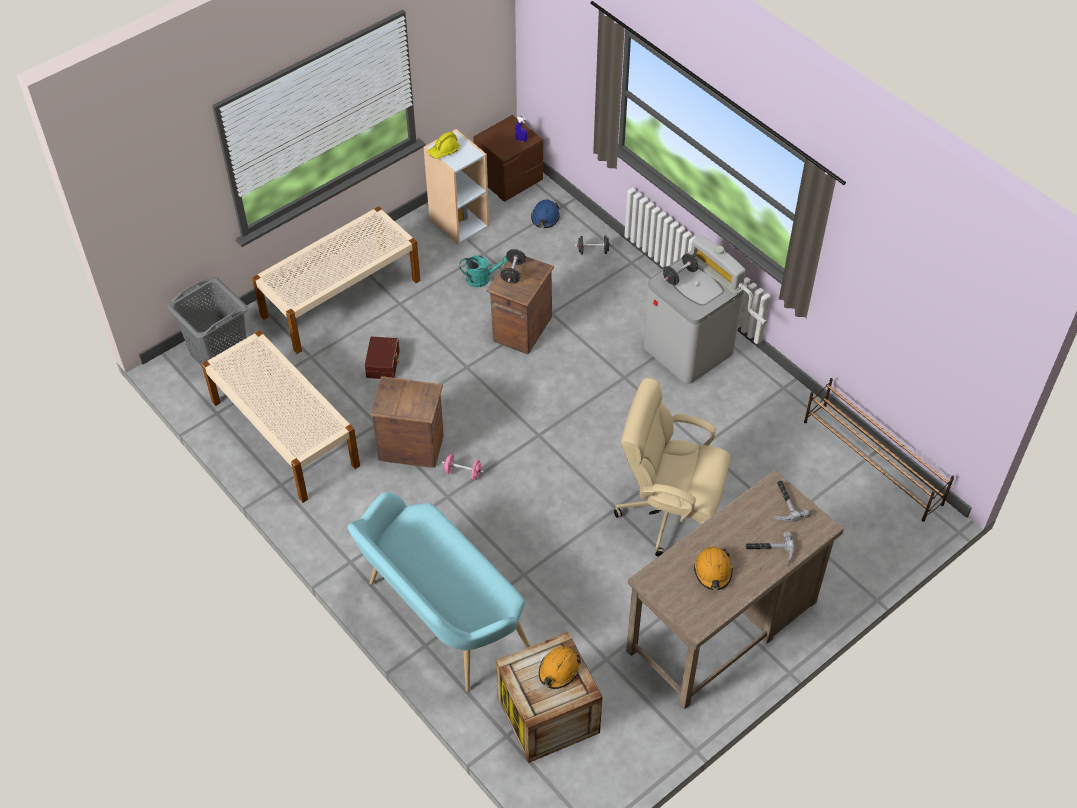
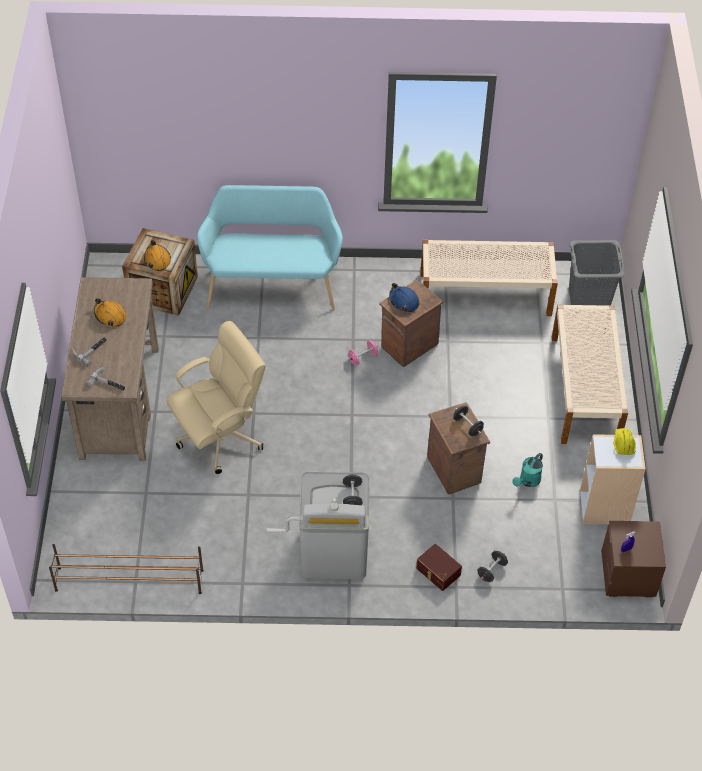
camera: 130 degrees right, 0 degrees up
(384, 363) = (497, 375): brown storage box -> brown storage box (437, 572)
(545, 218) = (558, 566): blue hard hat -> blue hard hat (404, 301)

